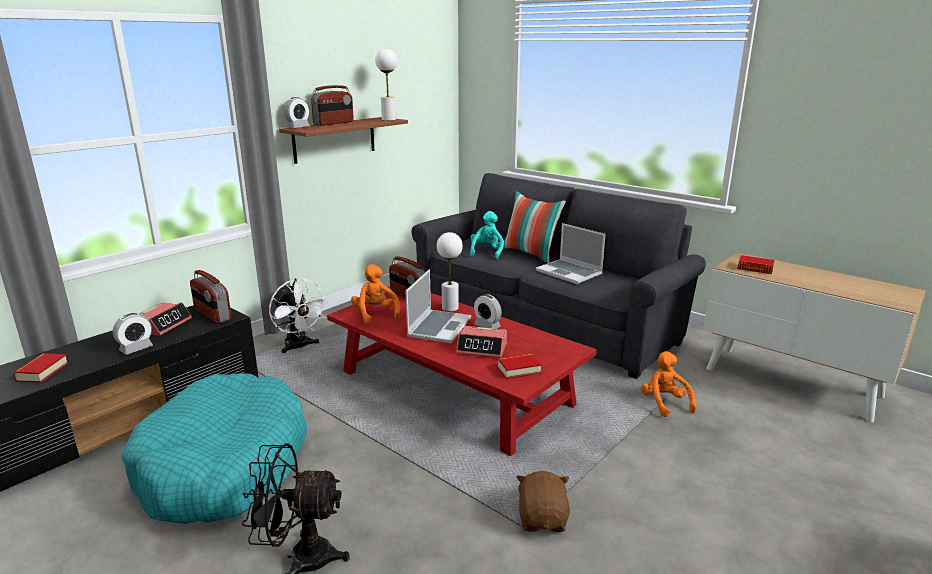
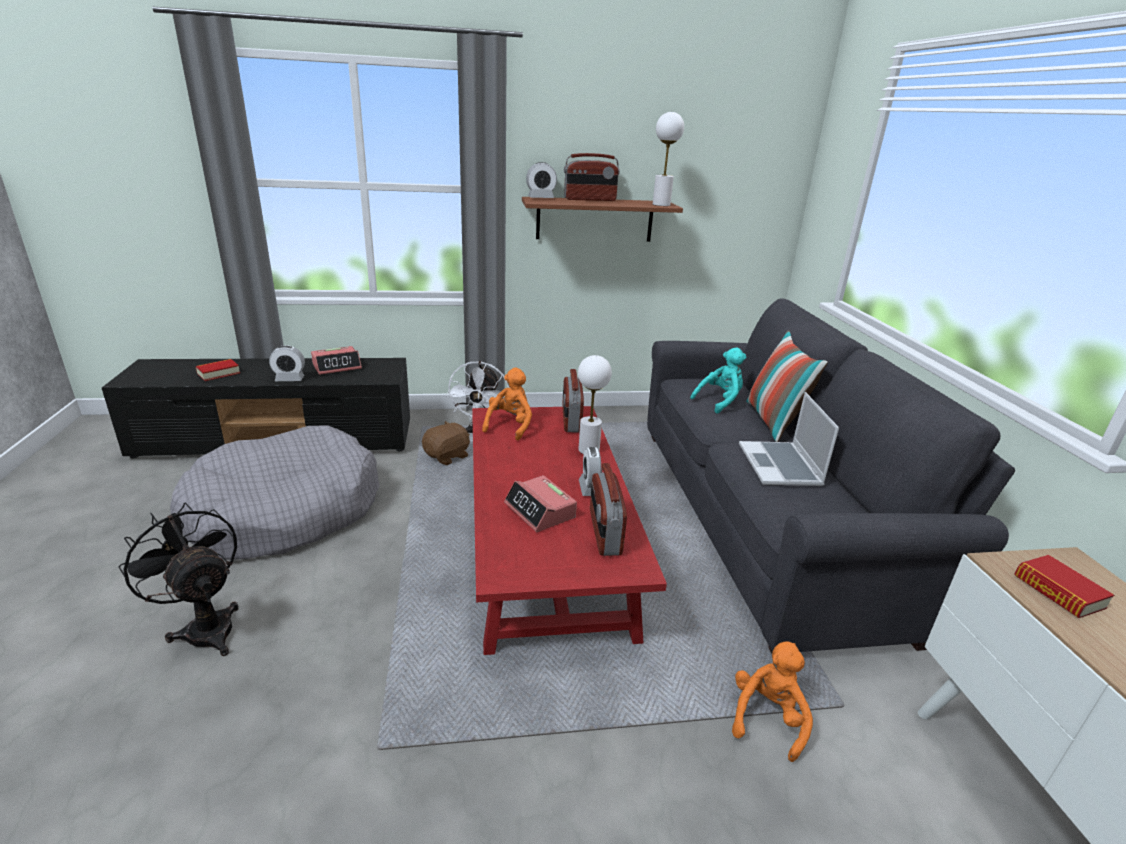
camera: 40 degrees right, 5 degrees up
(212, 315) = (379, 371): radio -> radio (604, 532)
(224, 465) = (284, 511): turquoise dog bed -> grey dog bed
(438, 327) = (540, 466): laptop -> none
(519, 370) = (531, 557): book -> none
(543, 519) = (407, 751): brown plush toy -> brown plush toy (447, 456)

